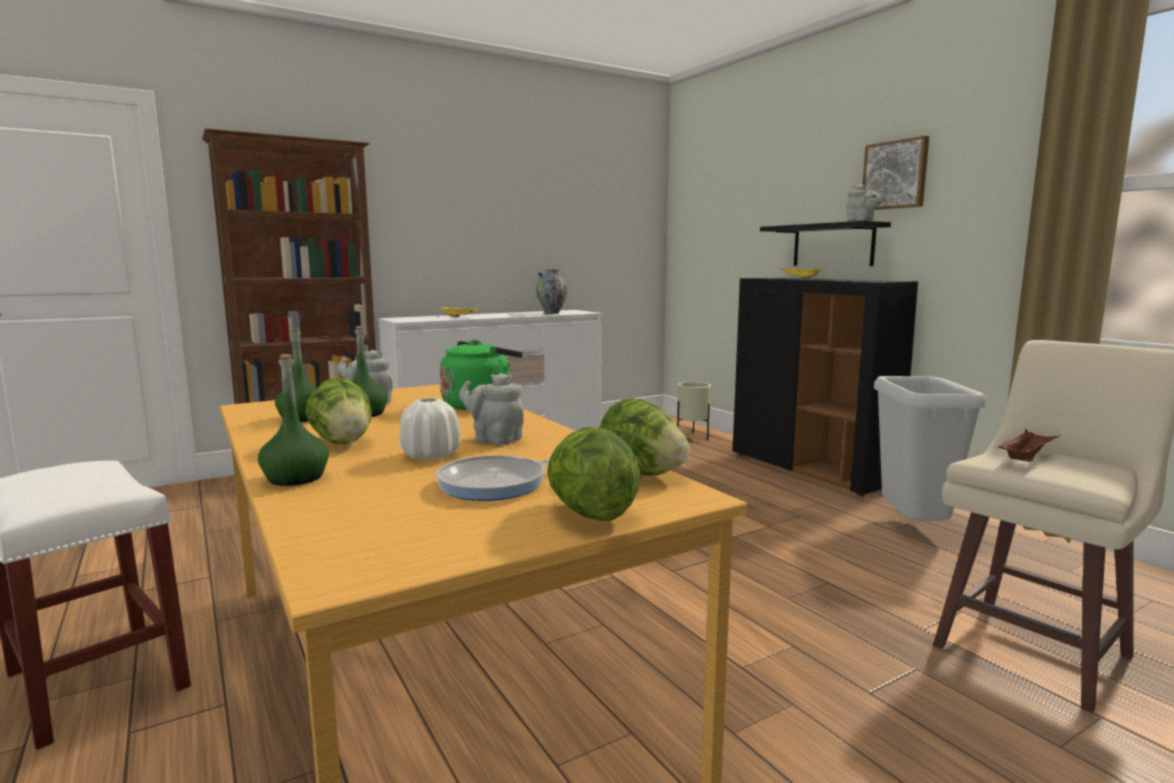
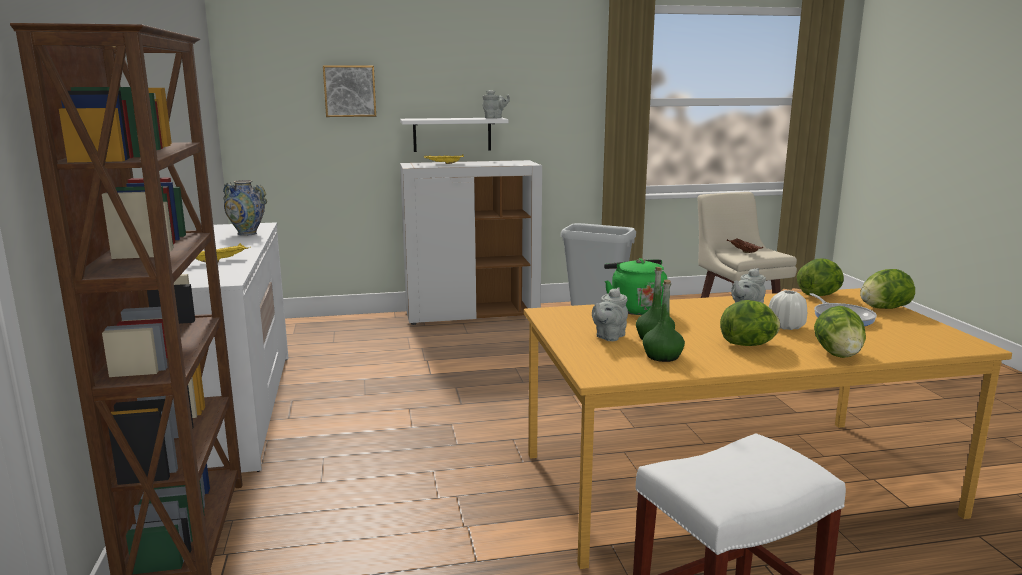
camera: 70 degrees left, 5 degrees up
(296, 478) = (838, 354): green bottle -> lettuce
(693, 437) = (342, 327): beige planter -> none
(811, 470) = (473, 314): black cabinet -> white cabinet
(833, 245) = (452, 134): black shelf -> white shelf
(895, 175) = (502, 83): picture -> picture (349, 91)

